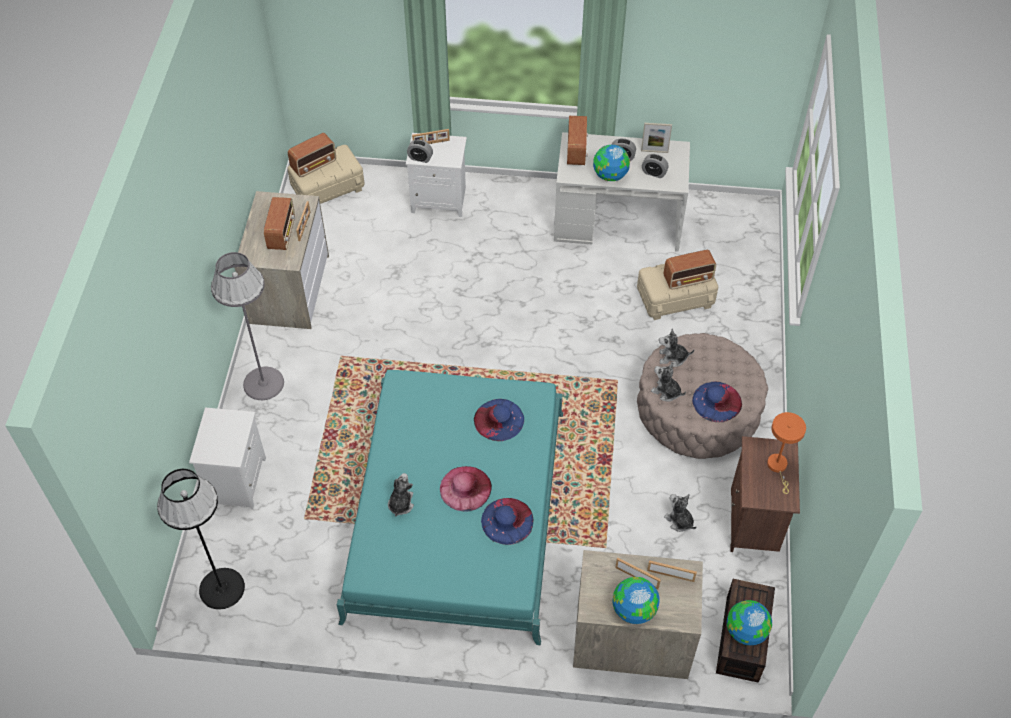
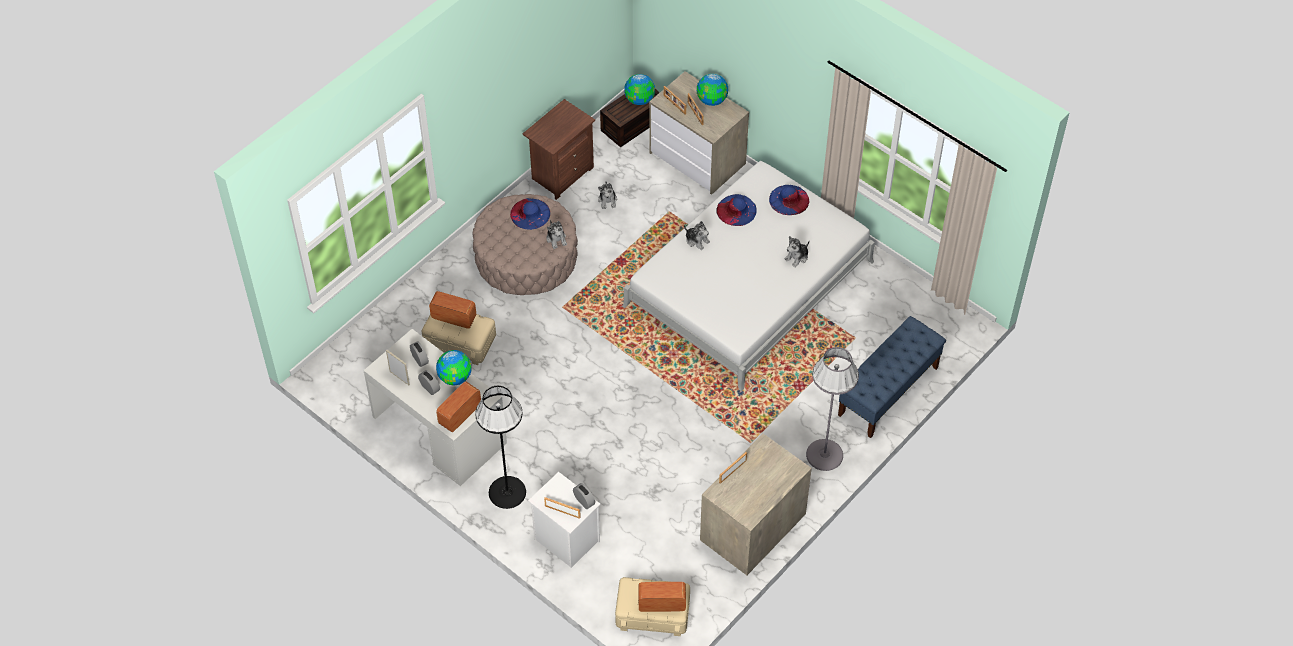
camera: 145 degrees left, 0 degrees up
(221, 588) = (938, 324): black floor lamp -> black floor lamp (507, 492)
(236, 479) = (888, 391): white nightstand -> blue bench
(282, 233) = (755, 475): radio -> none
(456, 513) = (748, 284): turquoise bed -> white bed
(465, 488) = (748, 242): pink hat -> none
(499, 419) = (690, 273): blue hat -> blue hat (789, 200)
(672, 357) = (529, 258): plush toy -> plush toy (697, 240)
(778, 467) = (550, 126): orange table lamp -> none

